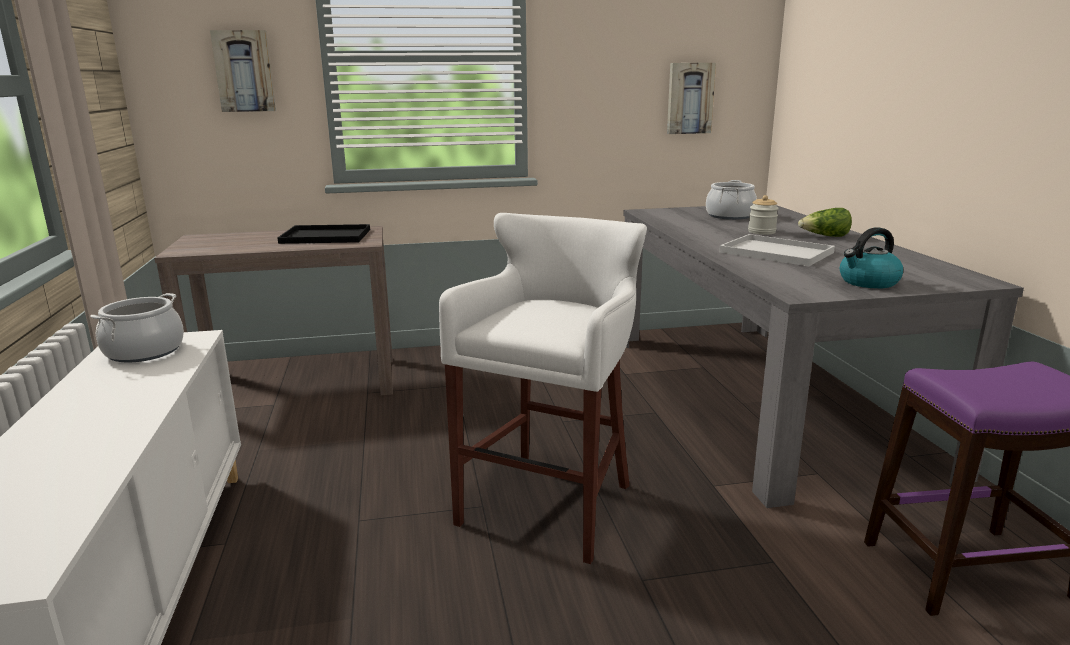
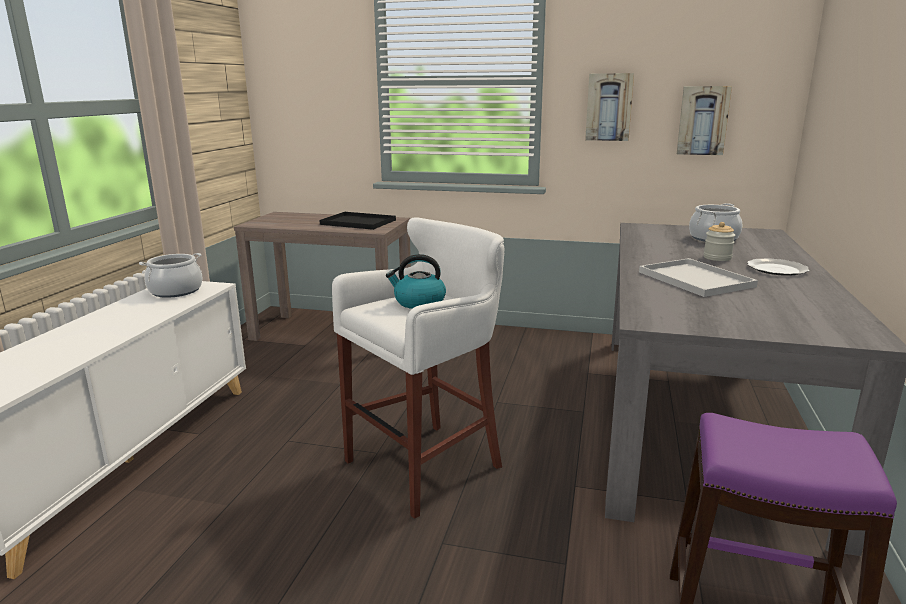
camera: 25 degrees right, 0 degrees up
(244, 71) = (324, 92): picture -> picture (609, 107)
(825, 236) = (777, 269): lettuce -> plate
(868, 282) = (737, 321): kettle -> kettle (418, 302)

